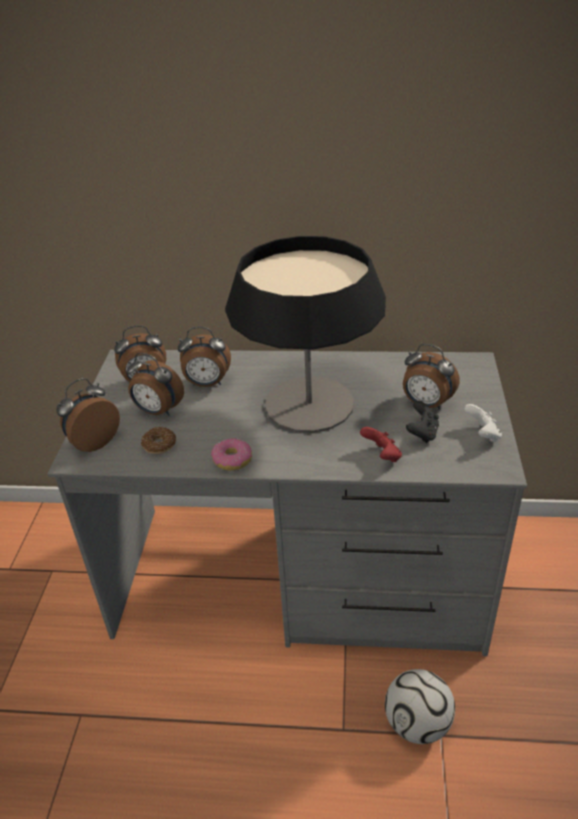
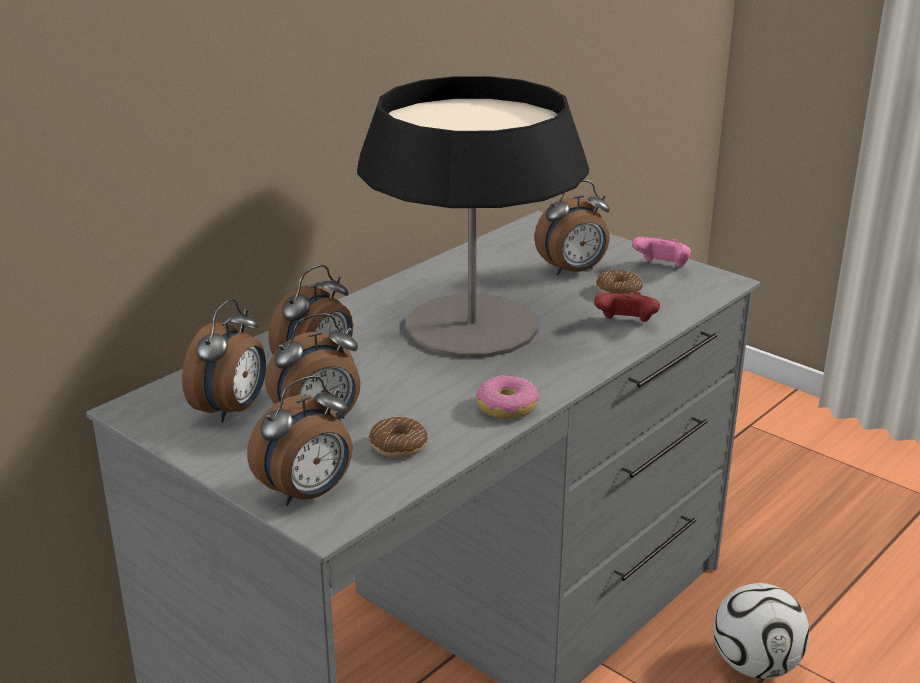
camera: 55 degrees left, 10 degrees down
(93, 441) = (308, 494): alarm clock -> alarm clock turned 120 degrees counterclockwise
(422, 433) = (618, 292): black game controller -> donut
(482, 434) = (662, 267): white game controller -> pink game controller

